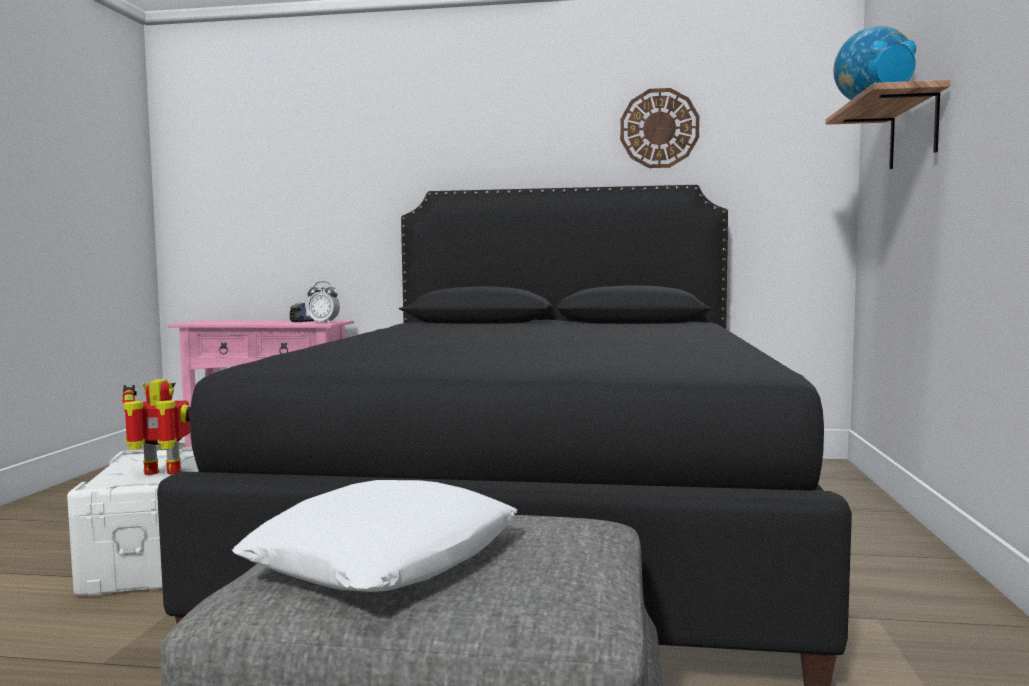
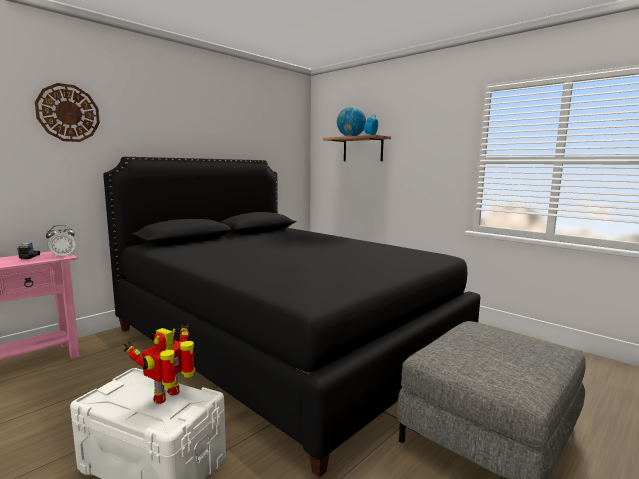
camera: 55 degrees left, 5 degrees up
(385, 557) = (501, 359): white pillow -> none
(659, 128) = (242, 129): wall clock -> wall clock (68, 113)

